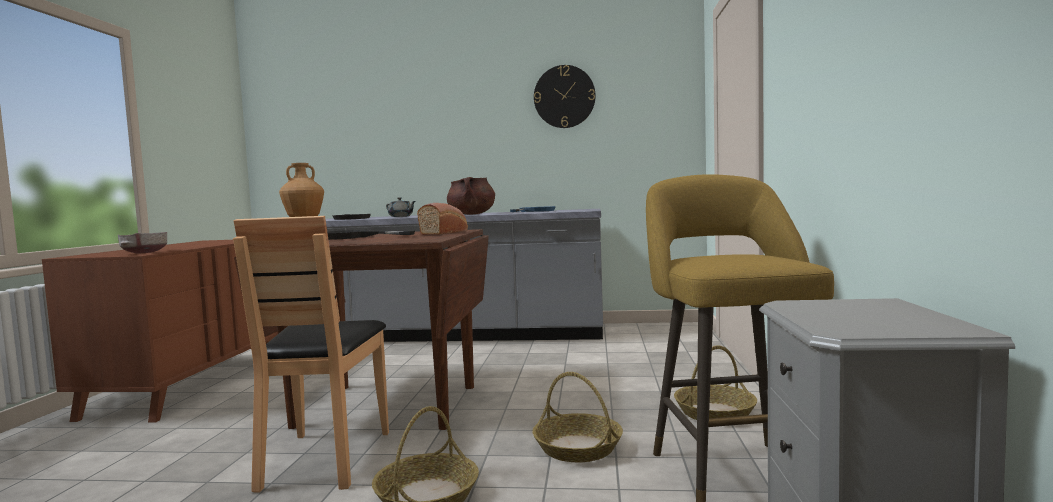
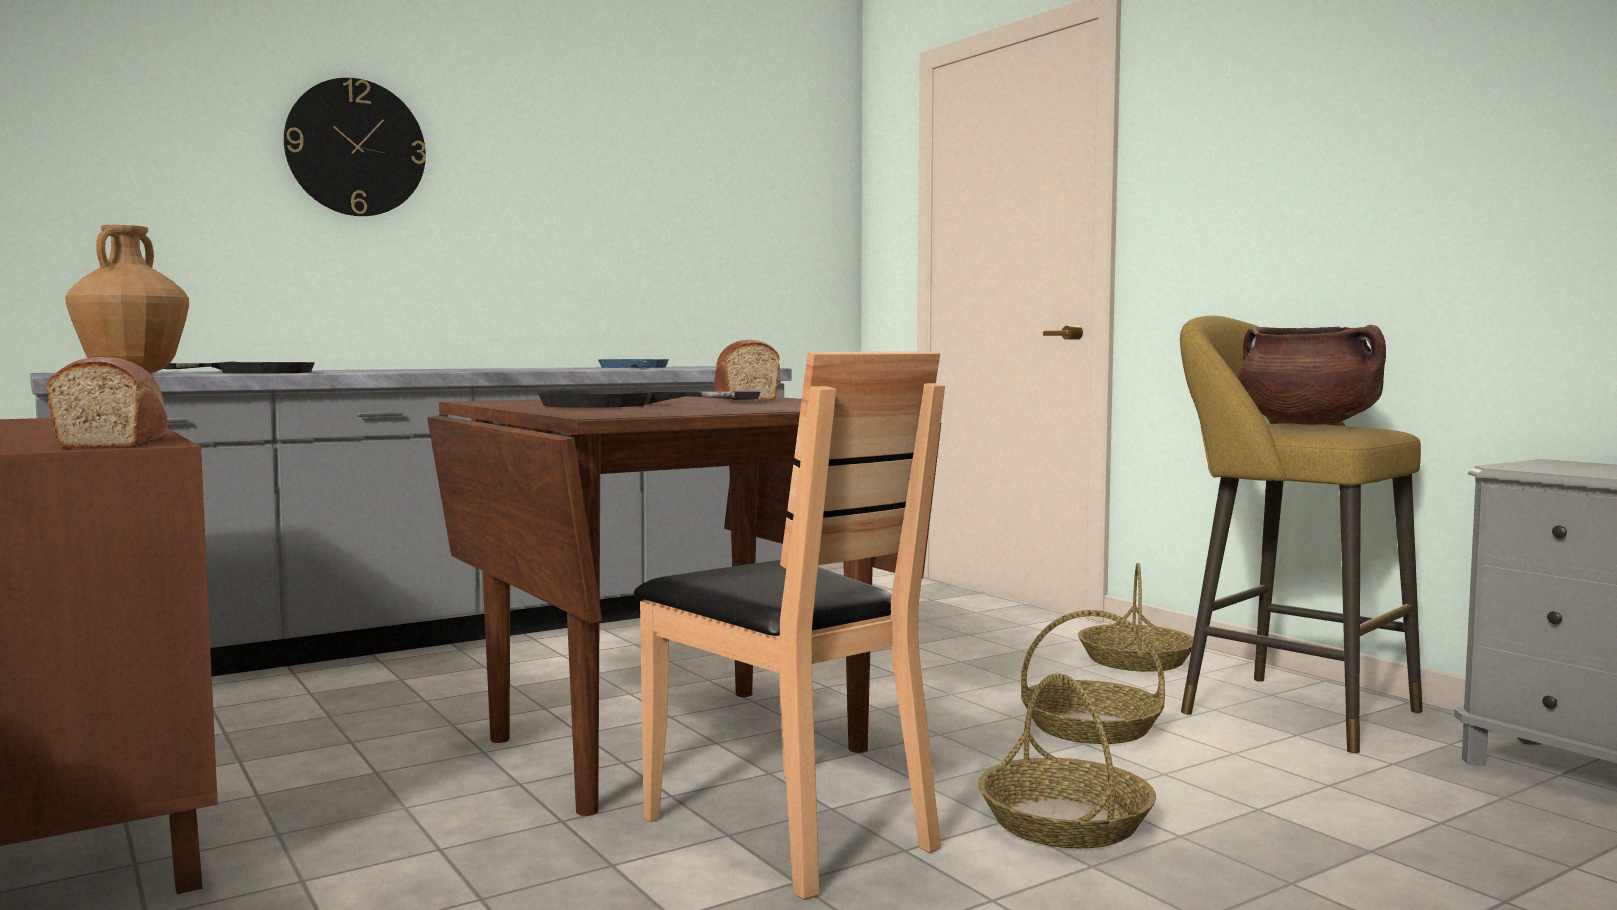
camera: 40 degrees left, 0 degrees up
(145, 252) = (116, 441): grey bowl -> bread
(401, 216) = (371, 370): grey teapot -> none
(472, 214) = (544, 369): brown cooking pot -> brown cooking pot (1308, 424)
(564, 96) = (653, 152): wall clock -> wall clock (355, 148)

